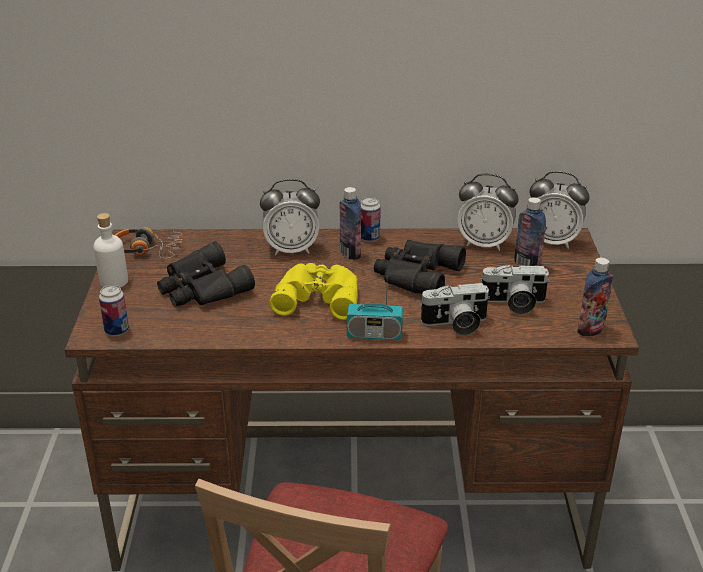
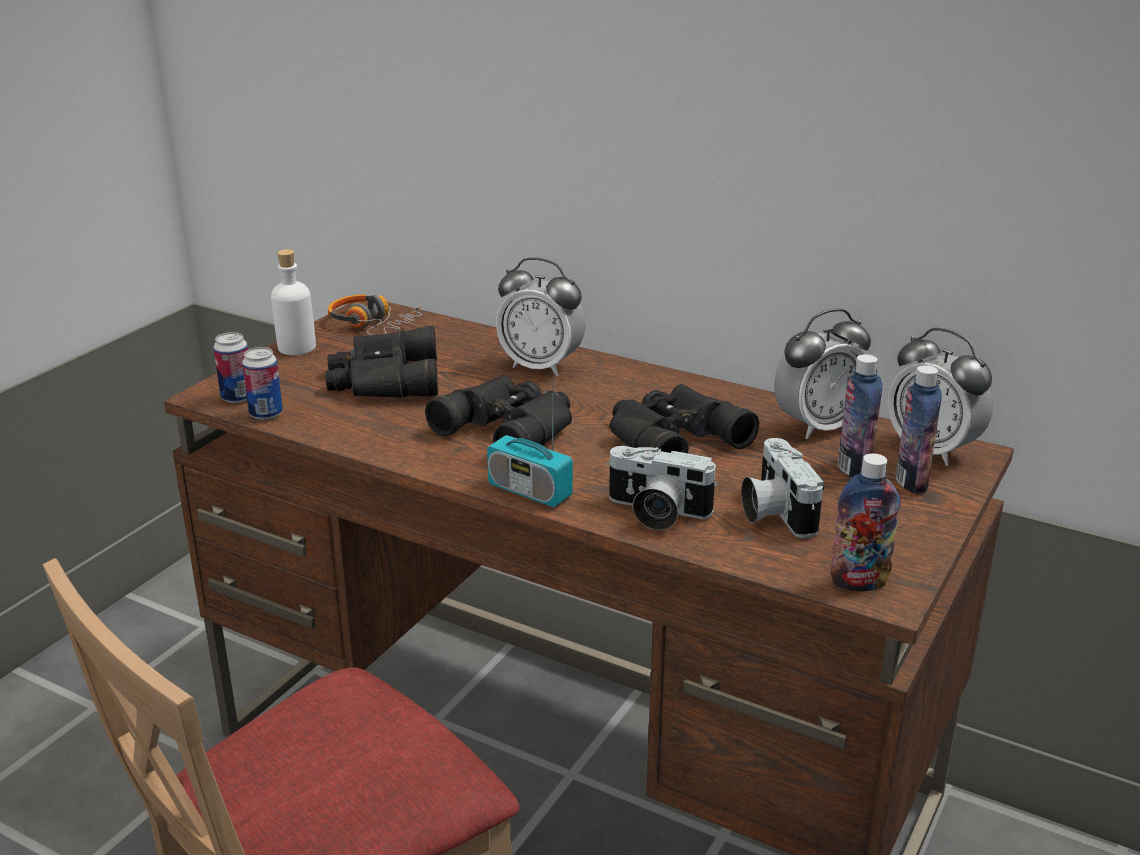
camera: 30 degrees right, 5 degrees down
(318, 296) = (511, 427): yellow binoculars -> black binoculars
(350, 253) = (611, 390): bottle -> bottle (911, 481)
(369, 238) = (659, 378): can -> can (266, 414)
(484, 244) = (817, 426): alarm clock -> alarm clock turned 75 degrees counterclockwise
(513, 303) = (774, 512): camera -> camera turned 45 degrees clockwise

